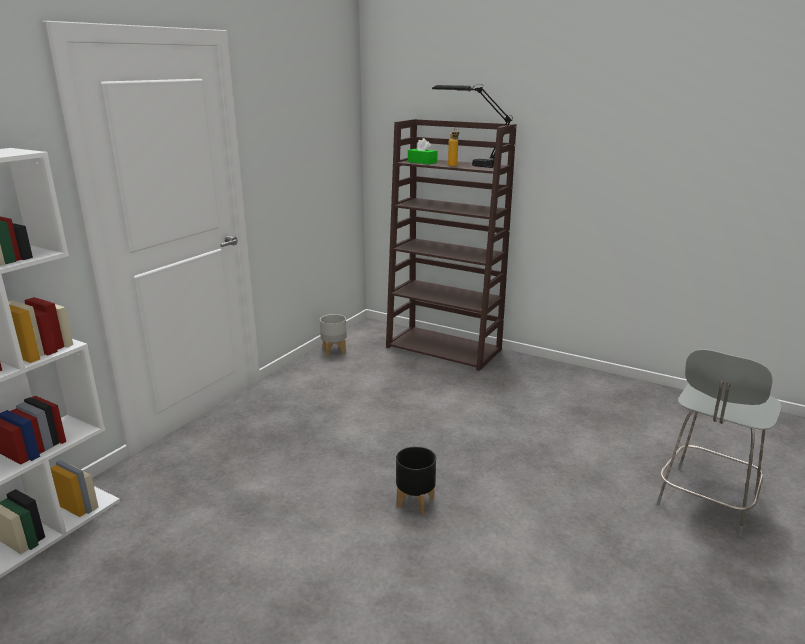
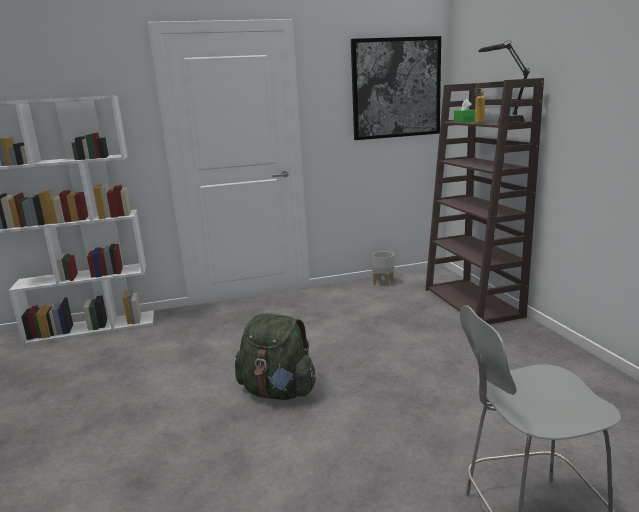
camera: 45 degrees right, 5 degrees down
(323, 121) = (396, 88): none -> picture
(415, 502) = (278, 392): black planter -> green backpack

